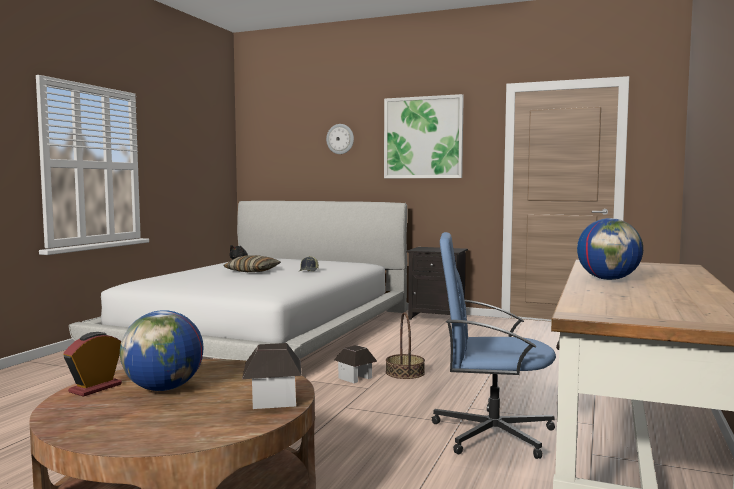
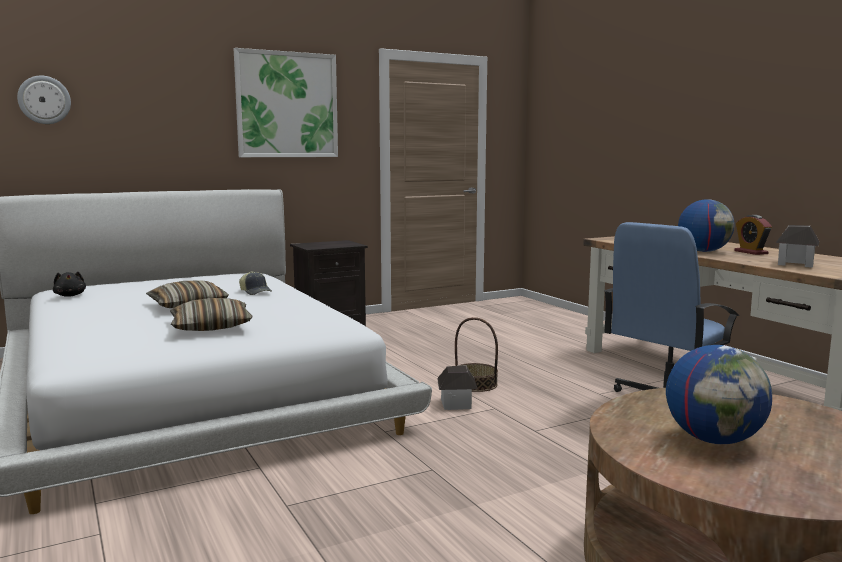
camera: 50 degrees left, 5 degrees up
(95, 388) = (682, 468): alarm clock -> alarm clock (751, 252)
(217, 281) = (211, 327): none -> pillow
(273, 400) = (790, 409): toy house -> toy house (795, 264)
(340, 139) = (166, 99): wall clock -> wall clock (44, 100)

